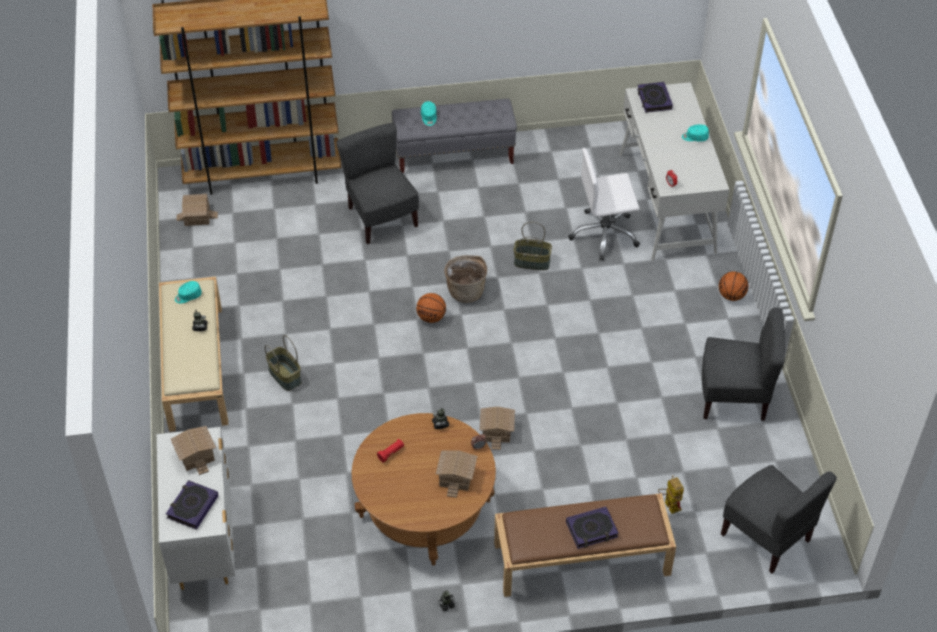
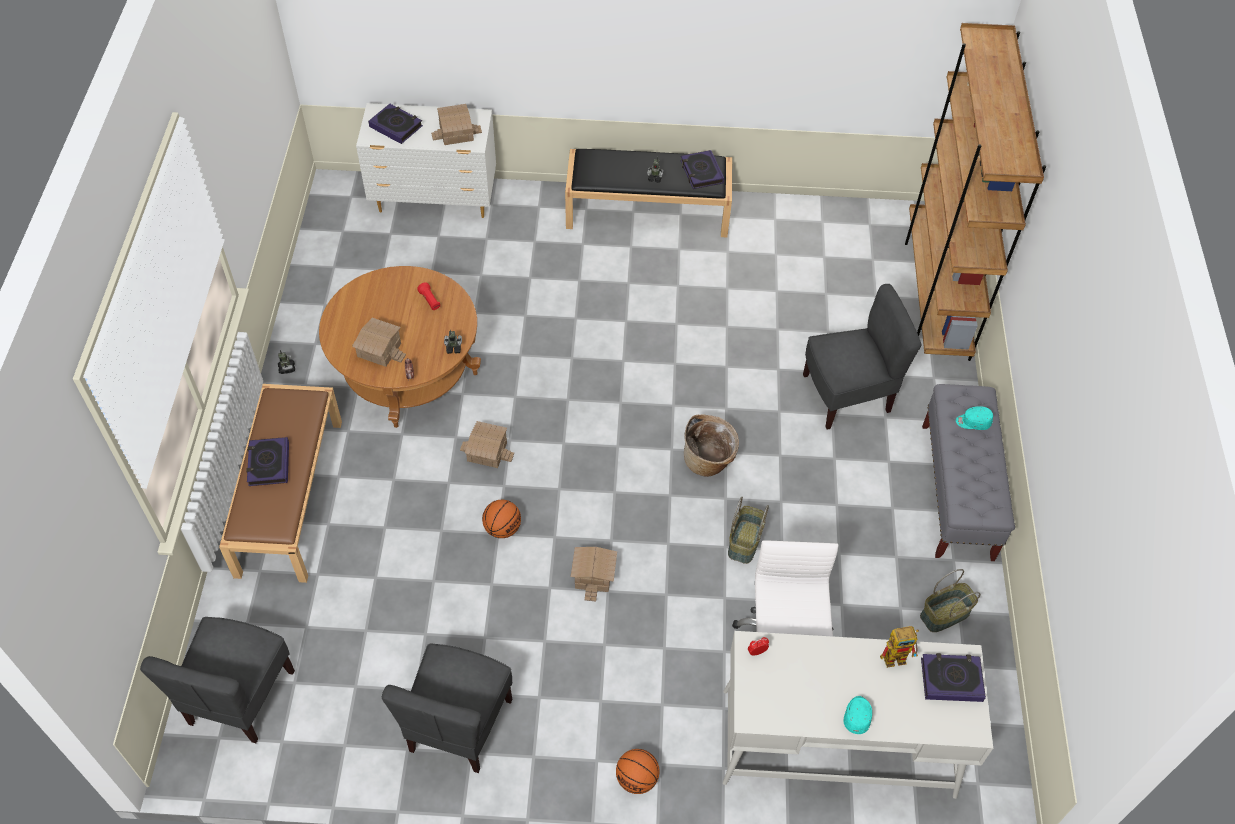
camera: 100 degrees right, 5 degrees up
(188, 296) = (701, 172): turquoise cap -> book
(195, 367) = (648, 210): beige bench -> black bench
(197, 217) = (869, 229): toy house -> toy house (592, 575)
(285, 376) = (617, 279): basket -> basket (944, 615)
(431, 317) = (672, 419): basketball -> basketball (502, 528)
(669, 504) = (326, 602): toy robot -> toy robot (898, 656)
(766, 537) = (240, 697): grey chair -> grey chair turned 45 degrees counterclockwise

